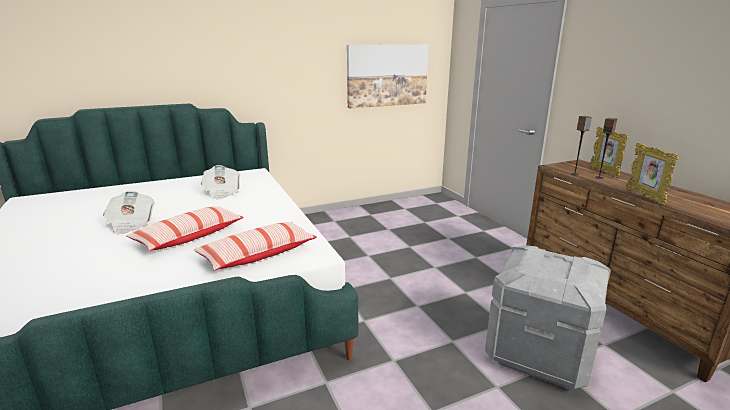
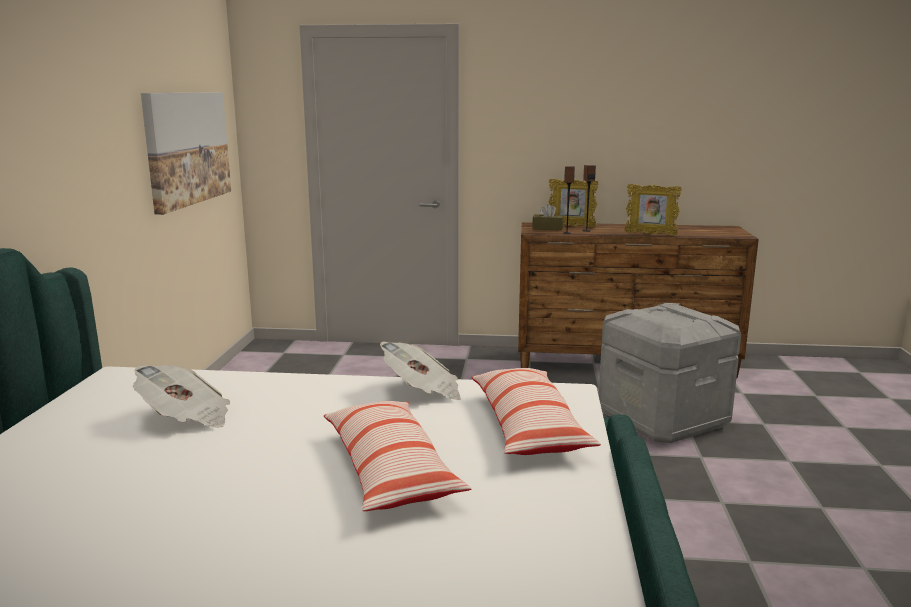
camera: 60 degrees left, 5 degrees down
(131, 224) = (229, 527): newspaper -> newspaper (423, 391)
(575, 167) = (547, 228): none -> brown tissue box

